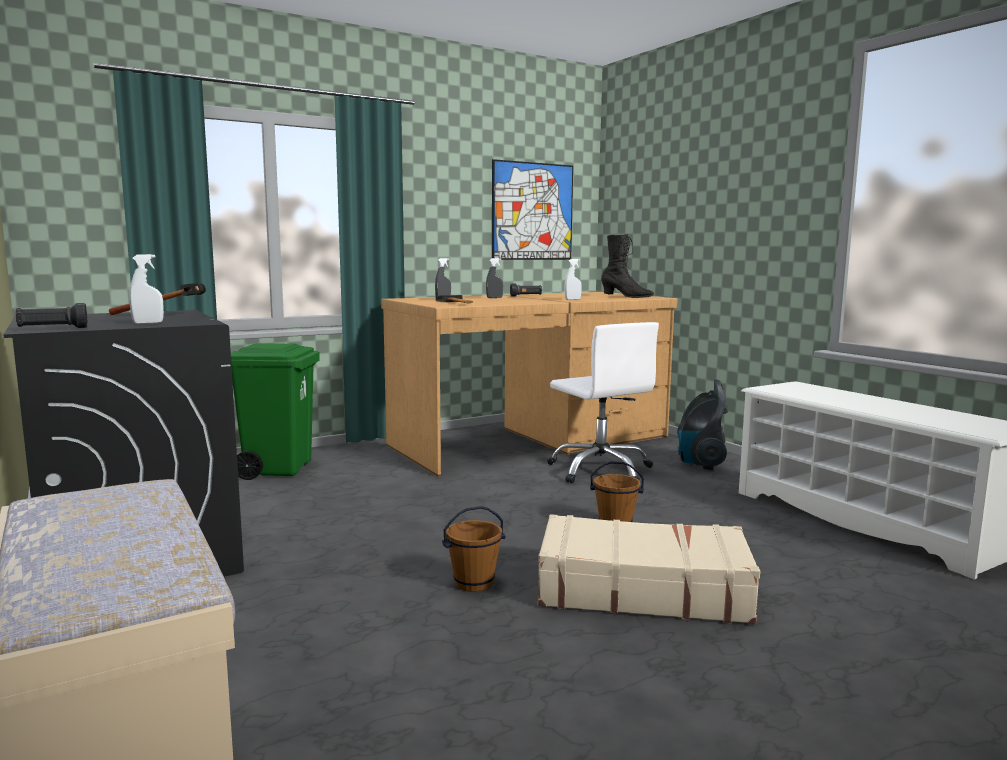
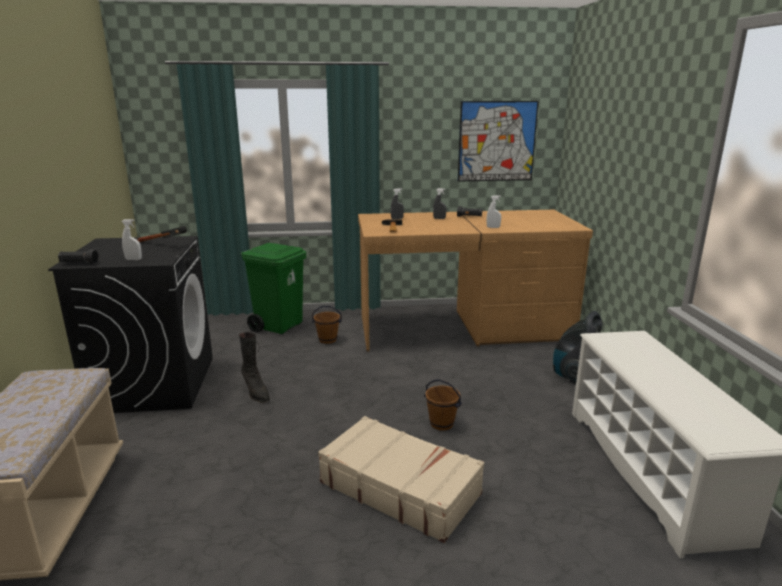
camera: 25 degrees right, 10 degrees up
(473, 583) = (302, 451): brown bucket -> brown bucket (327, 340)
(601, 470) = (486, 367): white office chair -> none
(626, 297) = (550, 224): black boot -> black boot (256, 392)

